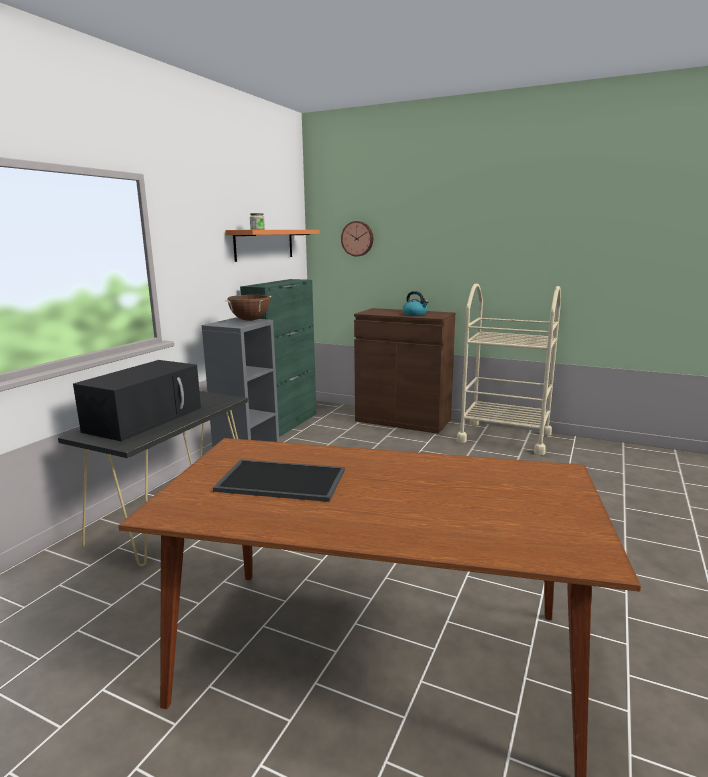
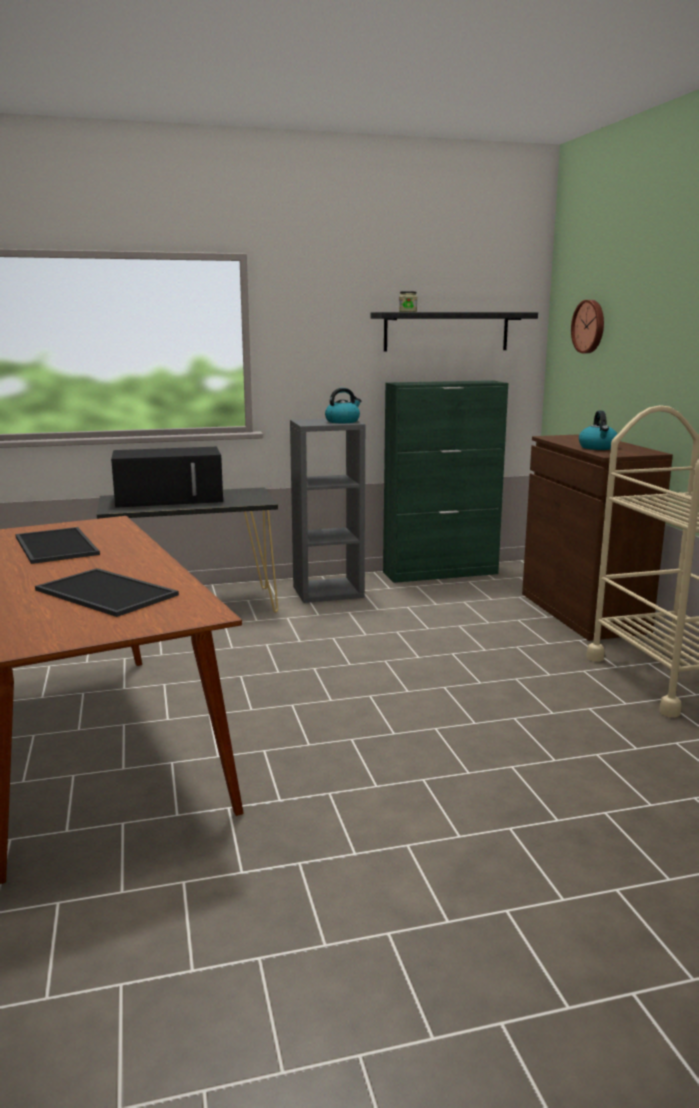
camera: 50 degrees right, 0 degrees up
(250, 320) = (343, 421): brown cooking pot -> kettle
(264, 244) = (446, 331): orange shelf -> black shelf
(470, 489) = (109, 592): none -> tray

